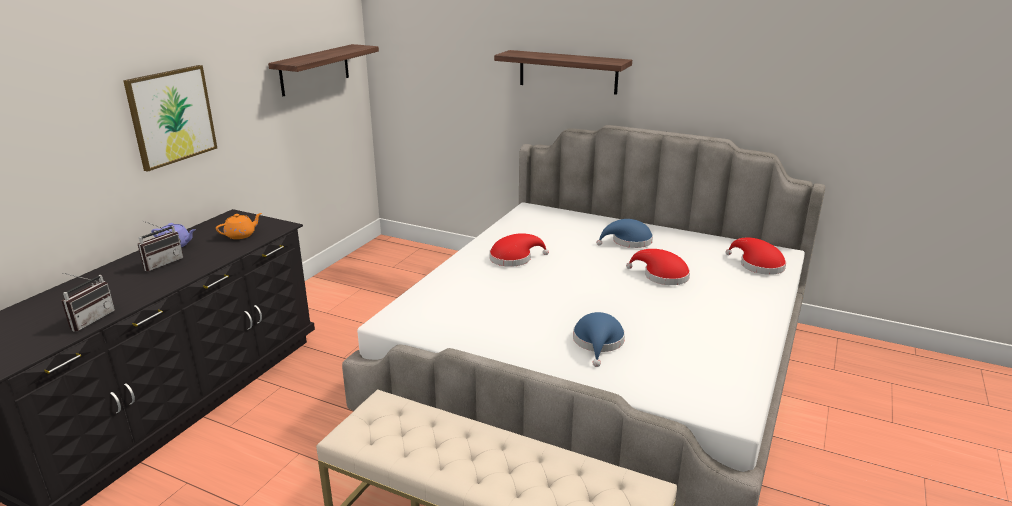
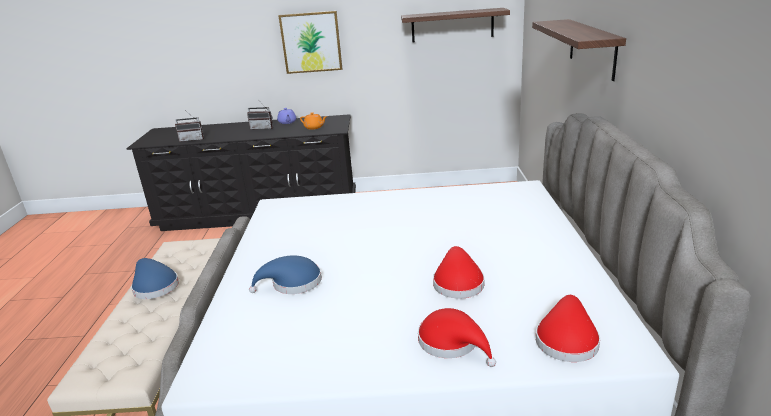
camera: 65 degrees right, 0 degrees up
(514, 258) = (414, 210): red hat -> red hat (452, 343)
(628, 242) = (519, 246): blue hat -> blue hat (154, 286)

